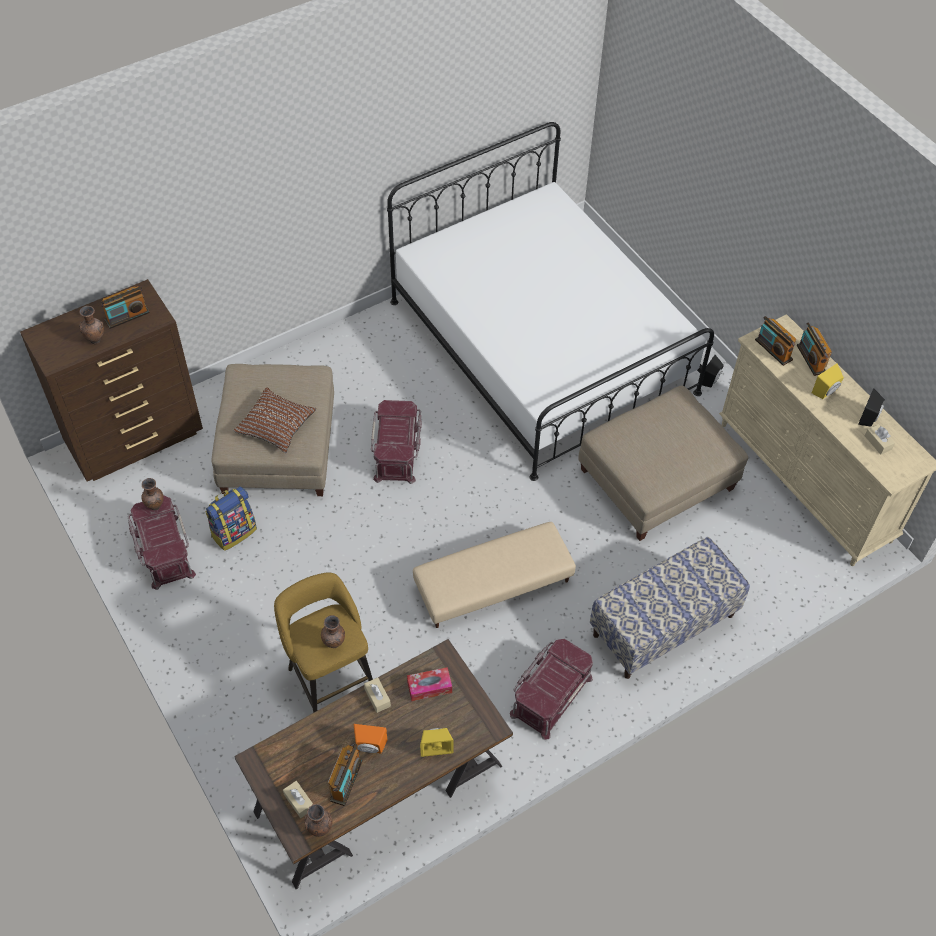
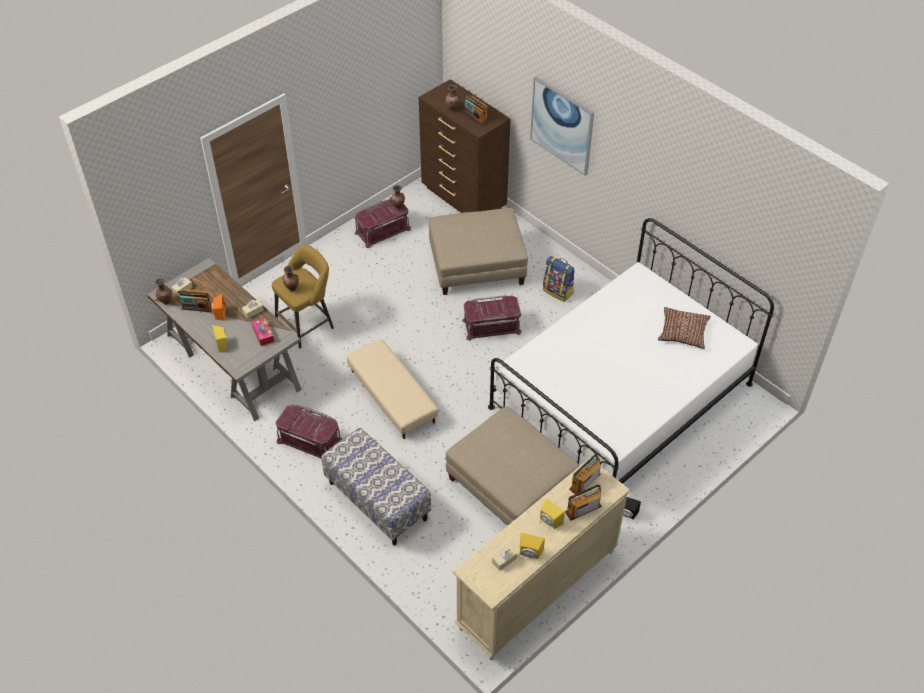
camera: 80 degrees right, 5 degrees down
(232, 208) = (562, 125): none -> picture
(234, 532) = (404, 258): backpack -> backpack (558, 291)
(276, 425) = (465, 238): brown pillow -> brown pillow (683, 332)
(379, 790) = (232, 362): brown desk -> grey desk
(869, 418) = (530, 554): black speaker -> yellow speaker

